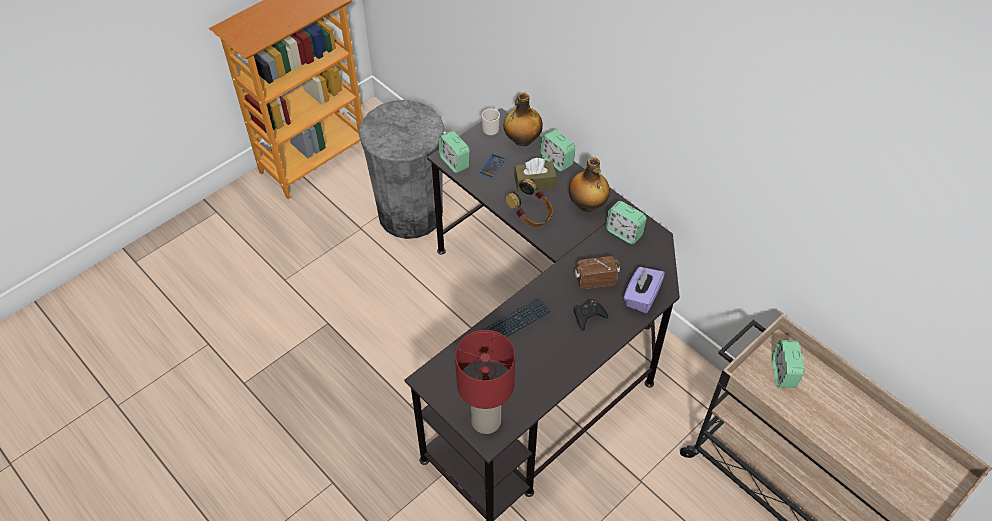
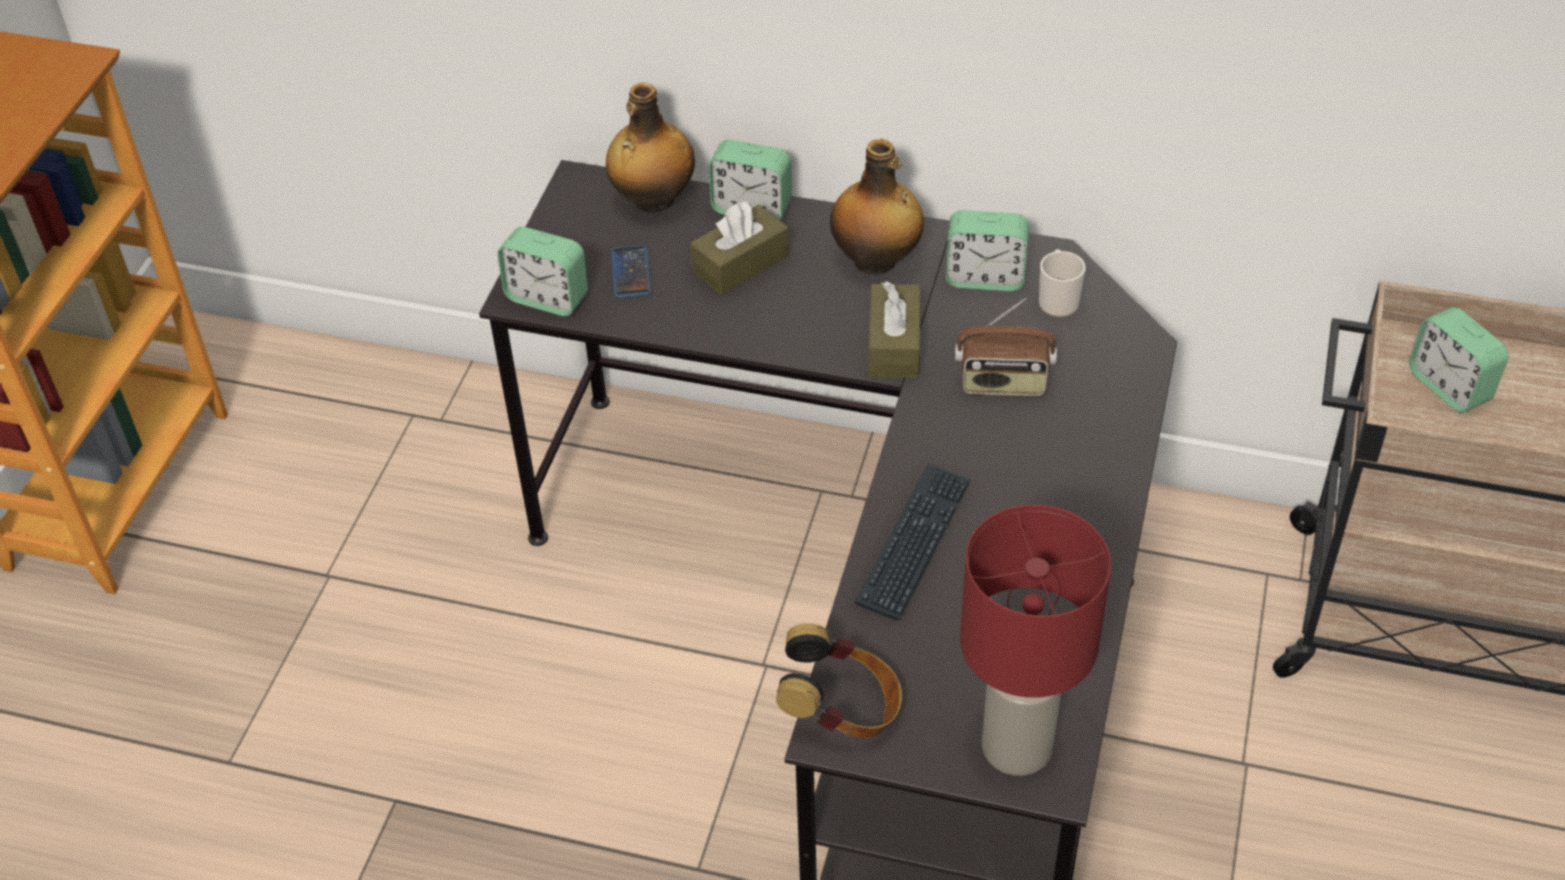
camera: 30 degrees left, 5 degrees down
(410, 213) = (418, 496): grey trash can -> none
(491, 128) = (572, 205): mug -> mug (1057, 300)
(530, 215) = (783, 326): headphones -> headphones (842, 710)
(566, 243) = (894, 345): none -> brown tissue box
(588, 316) = (1045, 453): black game controller -> none
(595, 279) = (1003, 383): radio -> radio turned 135 degrees counterclockwise
(641, 297) = (1112, 373): purple tissue box -> none

